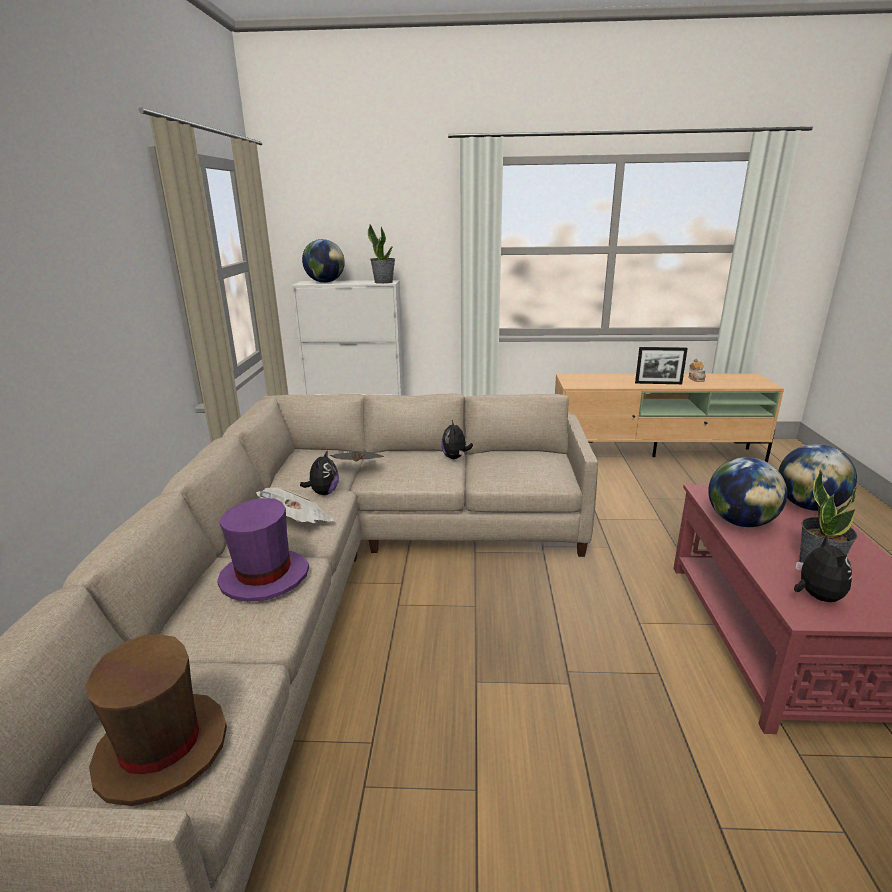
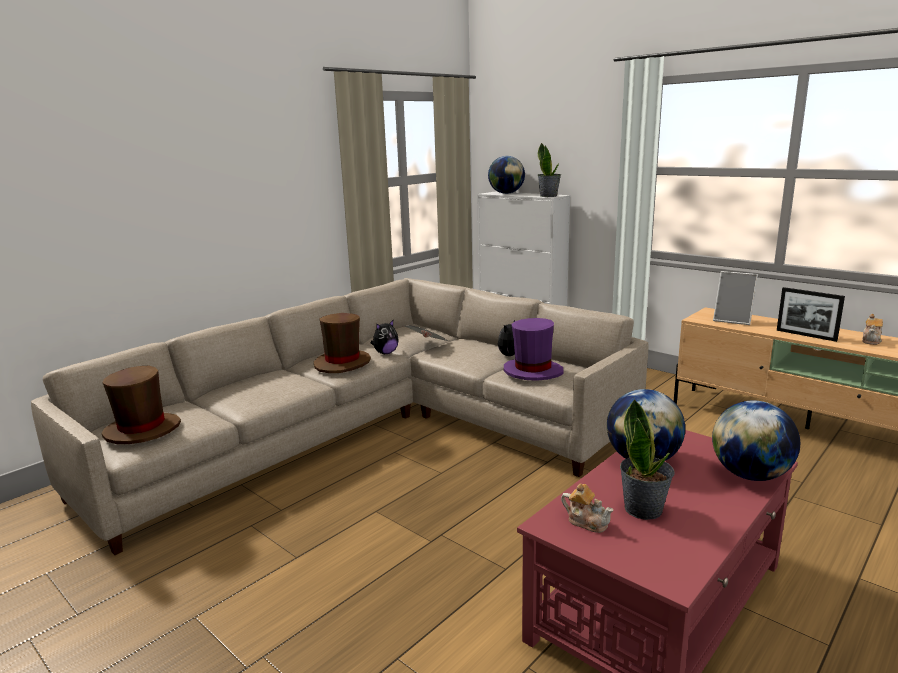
camera: 40 degrees right, 5 degrees down
(264, 577) = (281, 383): purple hat -> purple hat (532, 371)
(298, 522) = (342, 363): newspaper -> brown hat
(595, 381) = (733, 320): none -> picture frame
(816, 596) = (587, 522): plush toy -> teapot

